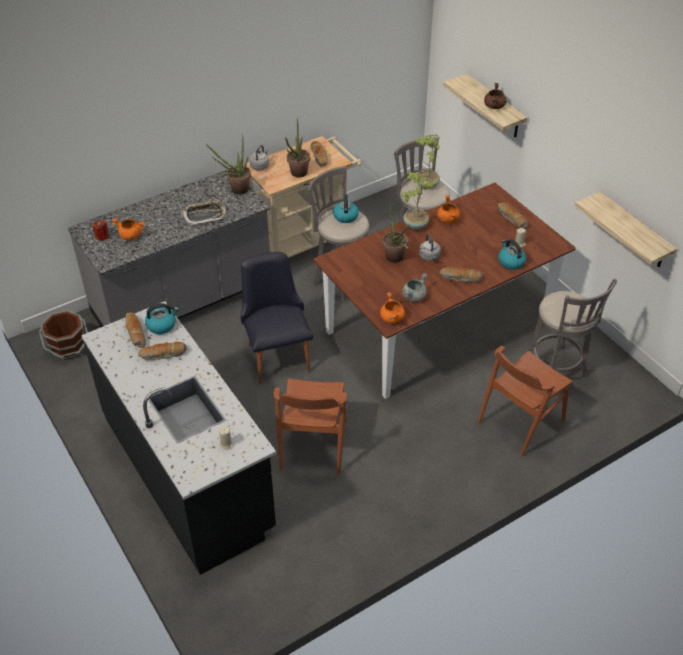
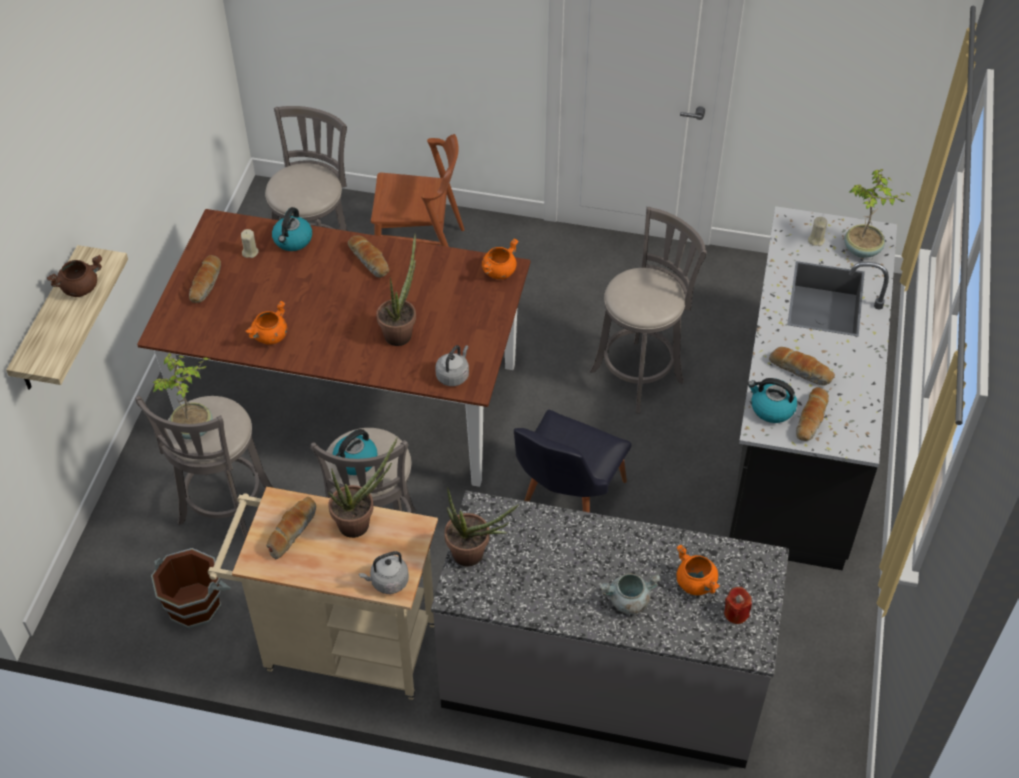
camera: 135 degrees left, 5 degrees up
(68, 347) = (820, 721): brown bucket -> brown bucket (194, 603)
(204, 215) = (563, 542): tray -> none
(313, 445) = (640, 374): brown chair -> grey stool
(414, 297) = (445, 277): grey cooking pot -> grey cooking pot (628, 601)
(415, 225) = (316, 357): potted plant -> potted plant (862, 250)
(429, 257) = (363, 307): grey kettle -> grey kettle (453, 375)
(633, 231) = (182, 119): shelf -> none

